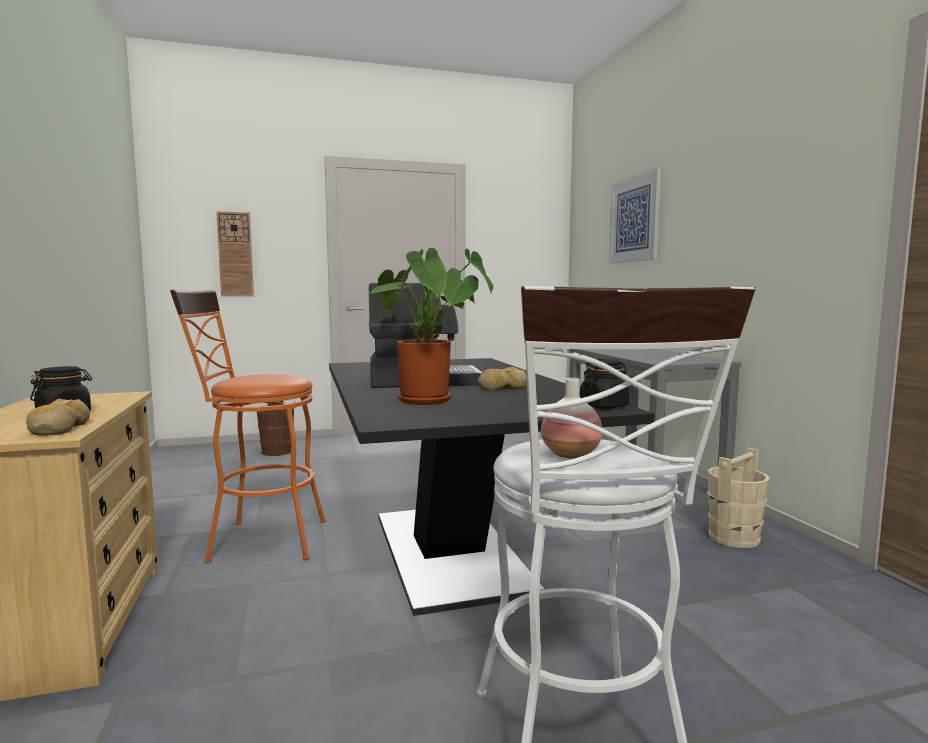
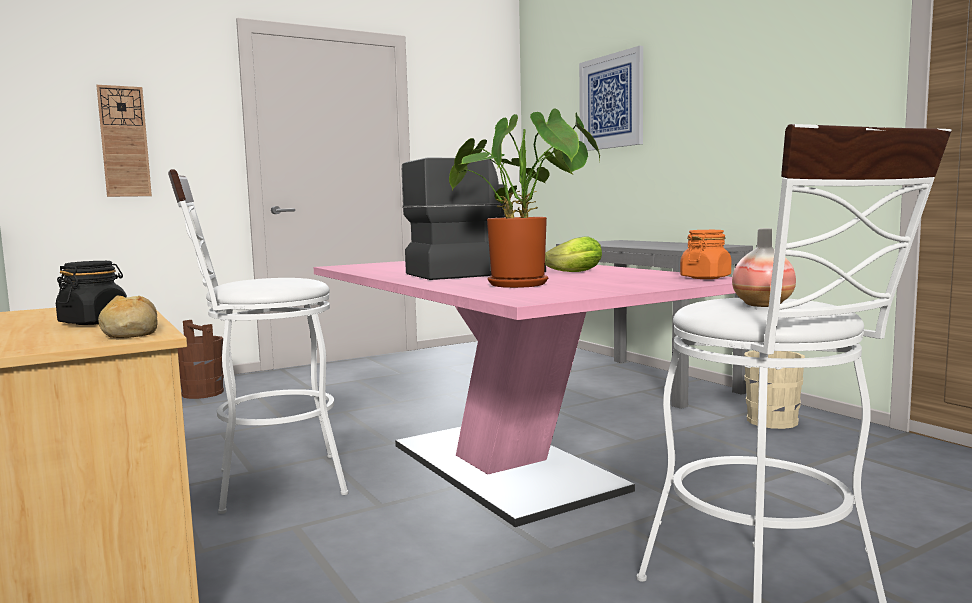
camera: 15 degrees left, 0 degrees up
(258, 540) = (267, 484): orange stool -> white stool
(449, 551) = (503, 466): black dining table -> pink dining table
(501, 388) = (570, 273): bread -> lettuce
(604, 406) = (705, 277): black jar -> orange jar

